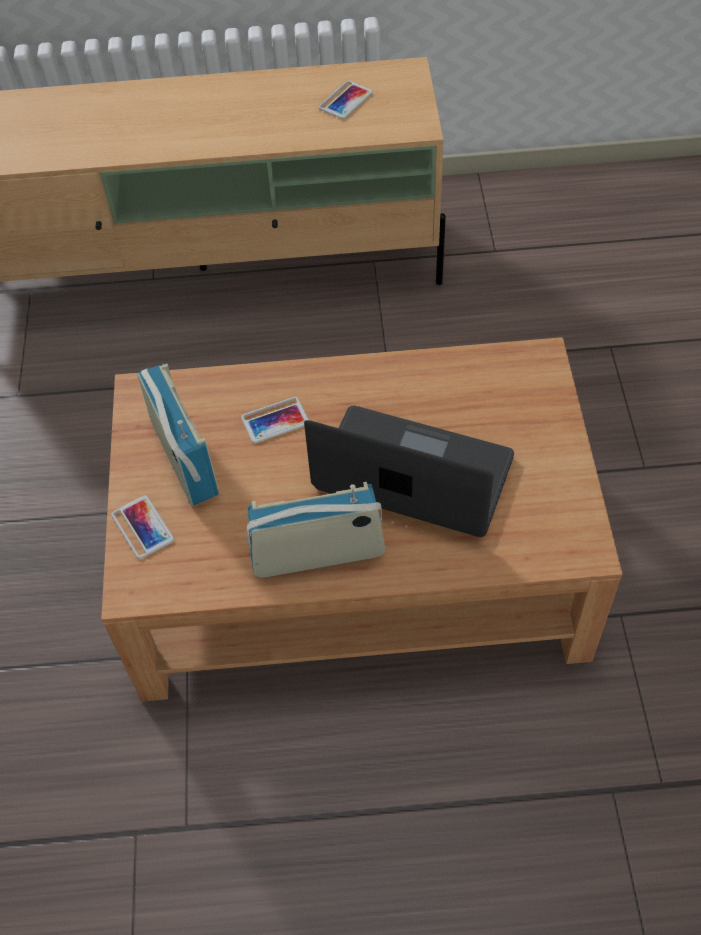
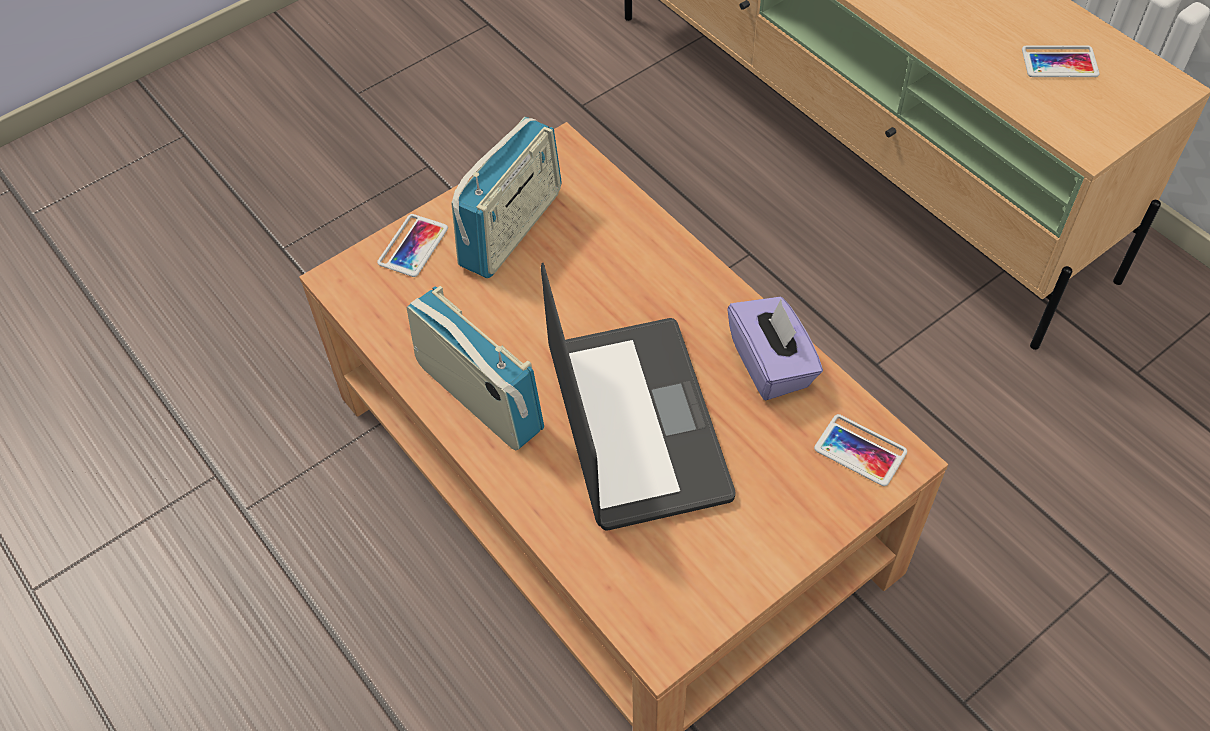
camera: 55 degrees right, 0 degrees up
(275, 420) = (611, 271): phone -> phone (860, 450)
(424, 378) = (771, 364): none -> purple tissue box

